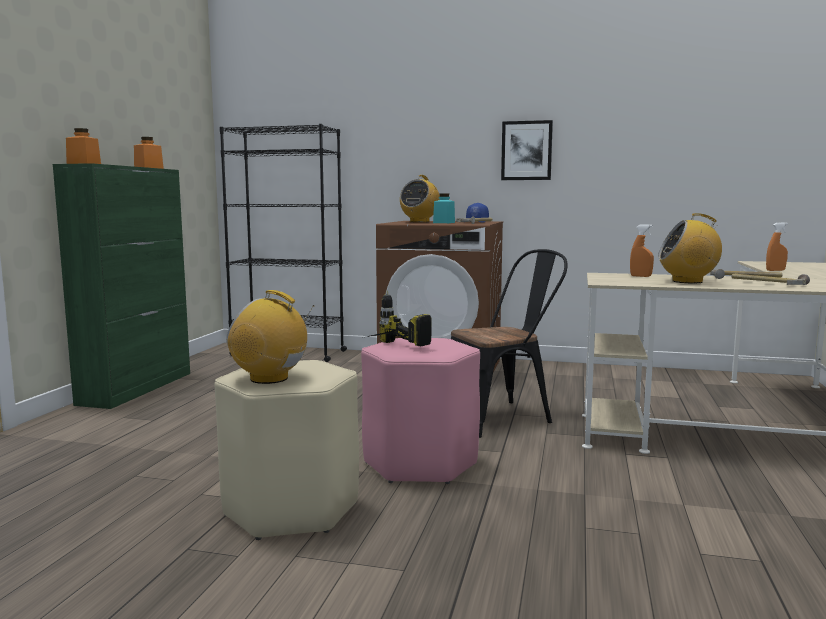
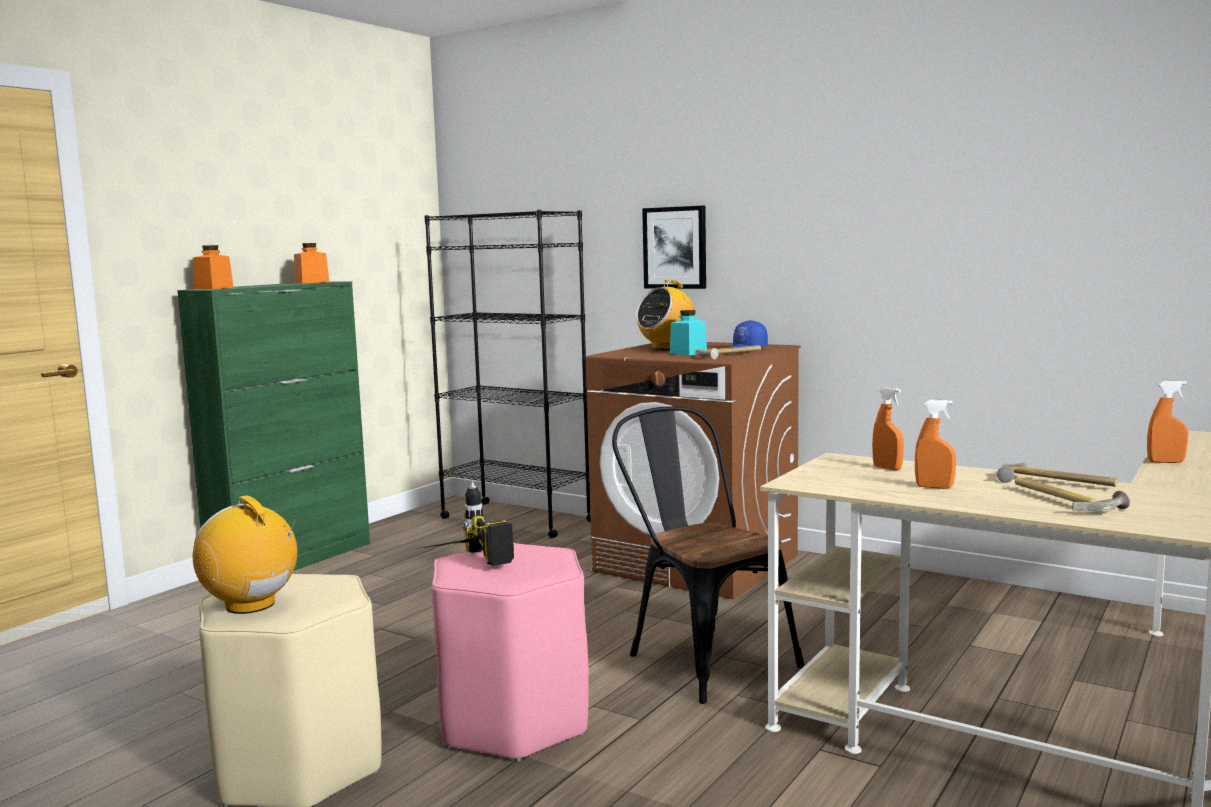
camera: 20 degrees right, 0 degrees up
(502, 416) = (702, 657): black chair -> black chair turned 120 degrees counterclockwise
(526, 150) = (835, 238): picture -> picture (675, 247)
(687, 281) = (934, 487): radio -> orange spray bottle

